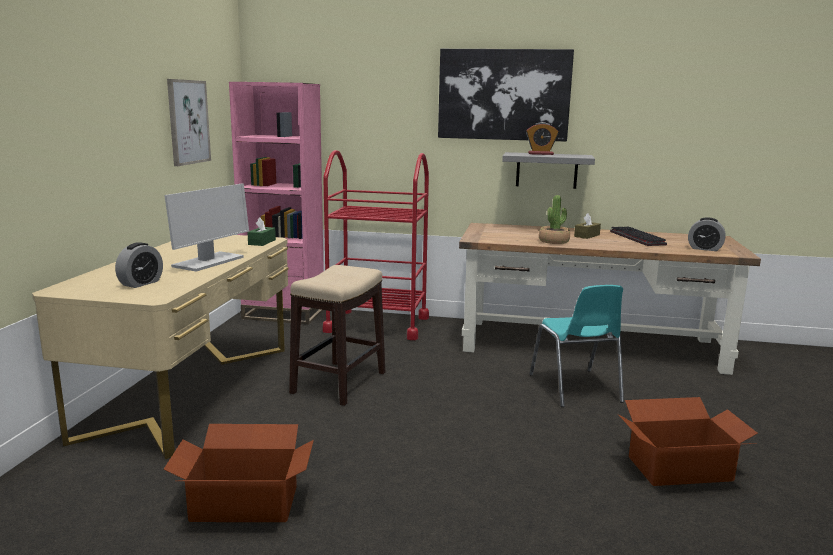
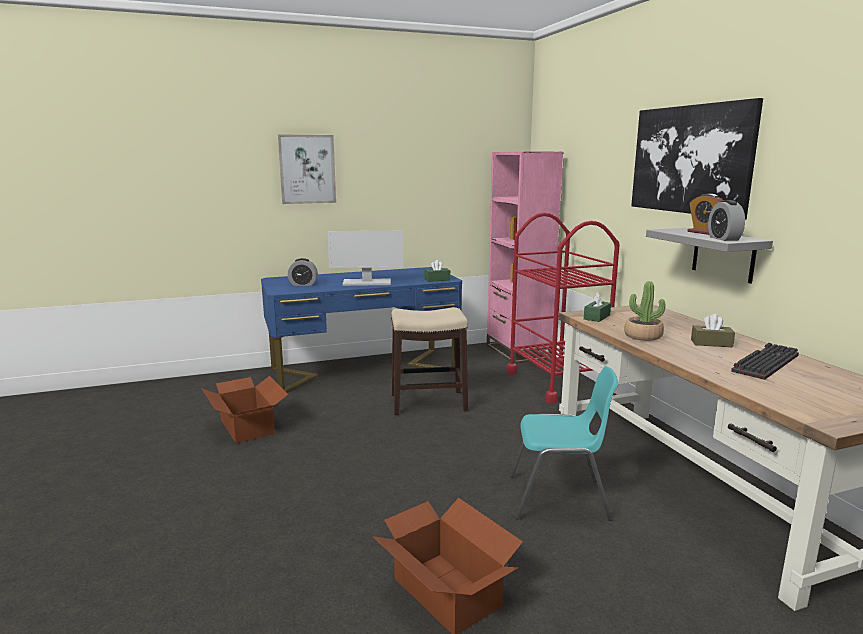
camera: 60 degrees right, 0 degrees up
(188, 122) = (441, 184): picture -> picture (307, 169)
(191, 389) = (363, 370): beige desk -> blue desk
(490, 238) = (596, 317): none -> green tissue box
(575, 389) = (560, 498): turquoise chair -> turquoise chair turned 135 degrees counterclockwise
(704, 249) = (803, 400): alarm clock -> alarm clock (723, 239)

